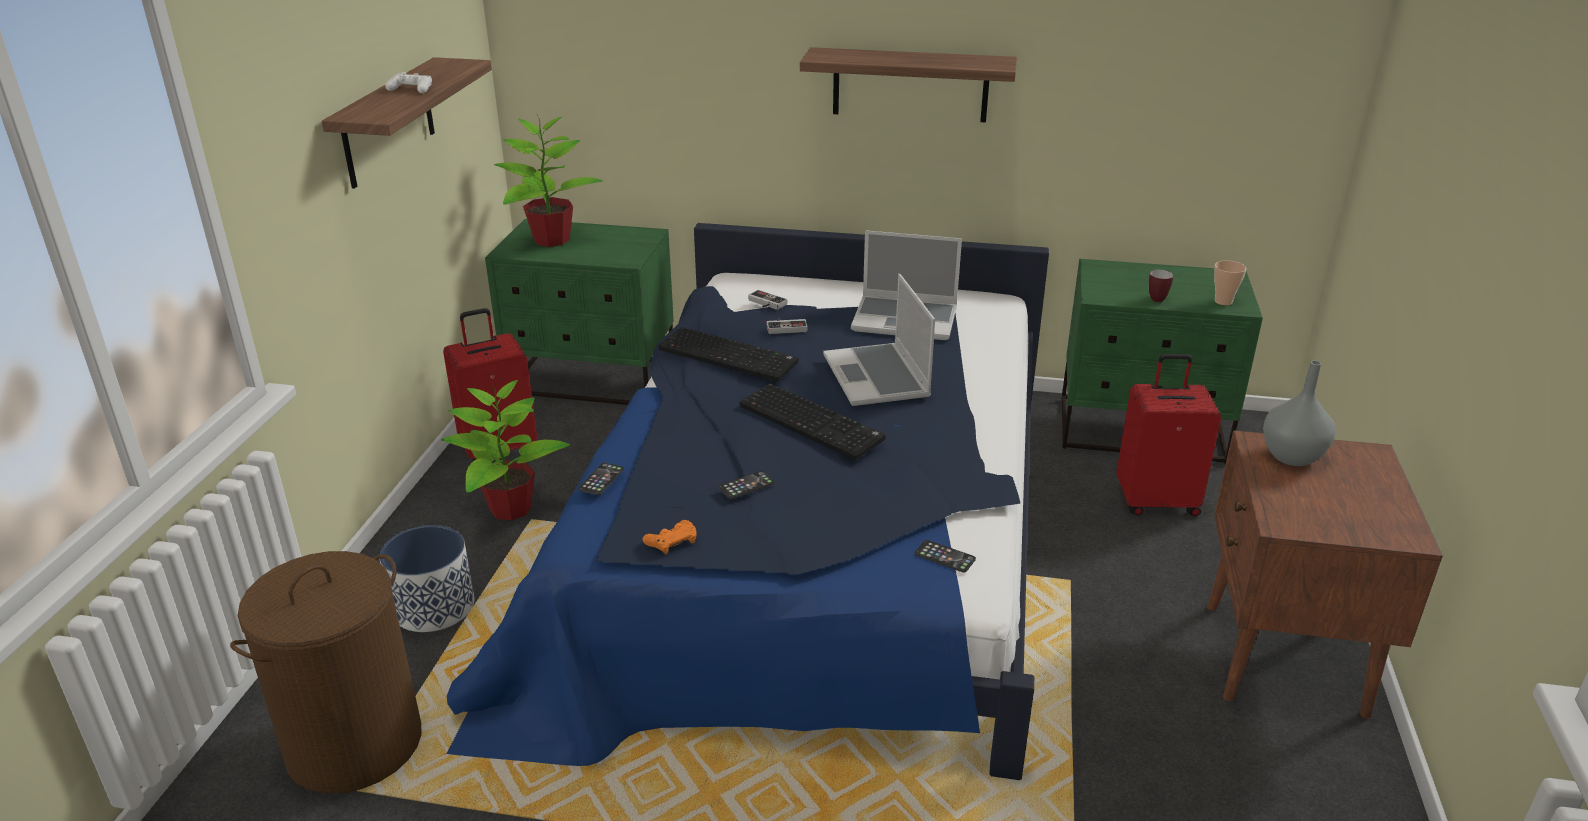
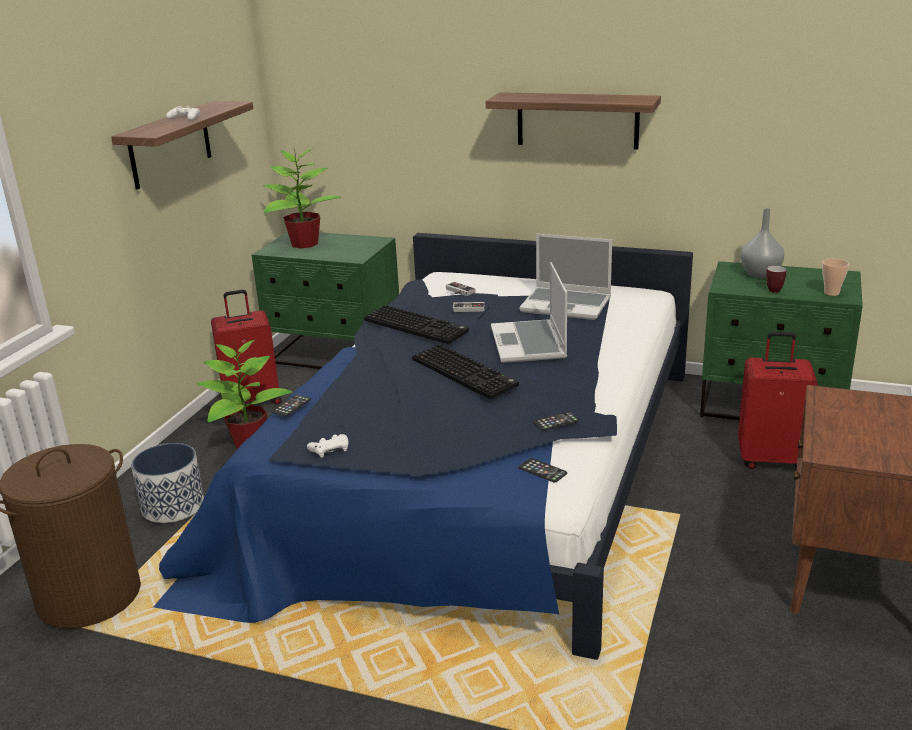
camera: 10 degrees right, 5 degrees down
(672, 542) = (330, 449): orange game controller -> white game controller
(746, 485) = (399, 413): phone -> phone (556, 422)
(1291, 457) = (851, 405): grey vase -> grey vase (759, 274)

